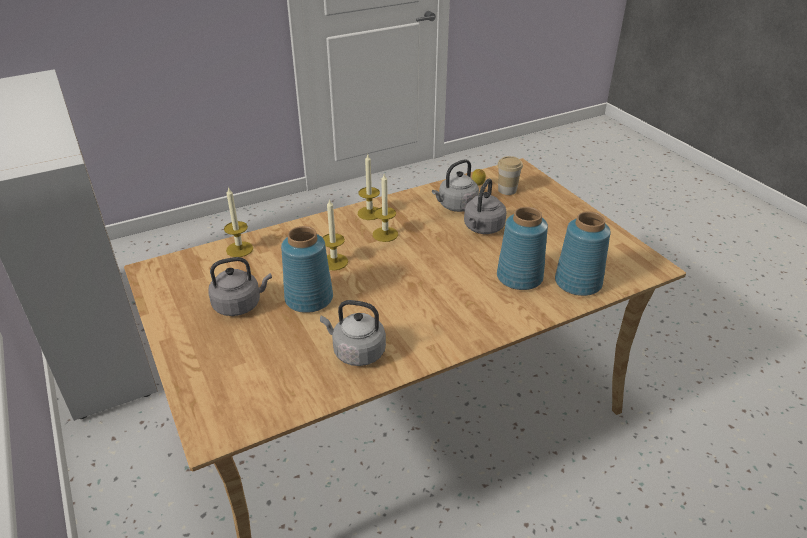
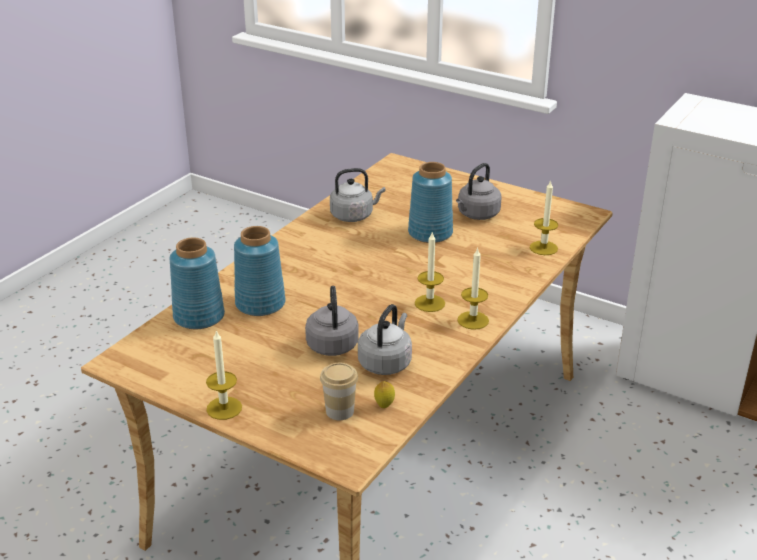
camera: 150 degrees right, 5 degrees down
(334, 262) = (446, 264): candle -> candle (224, 408)

